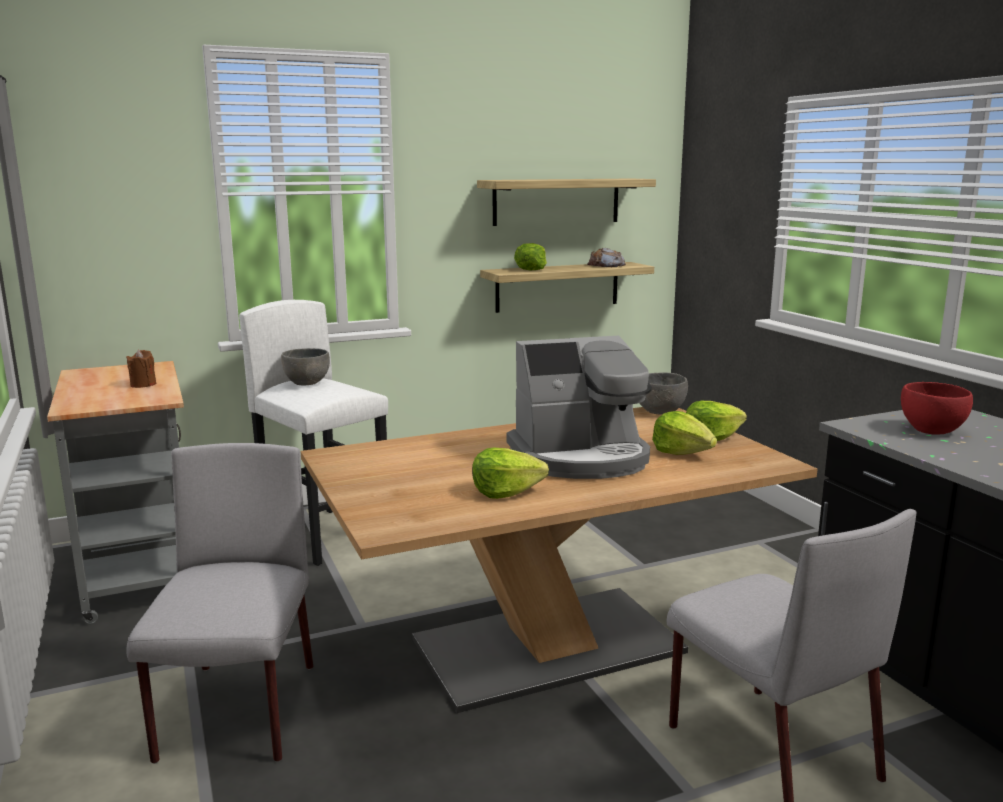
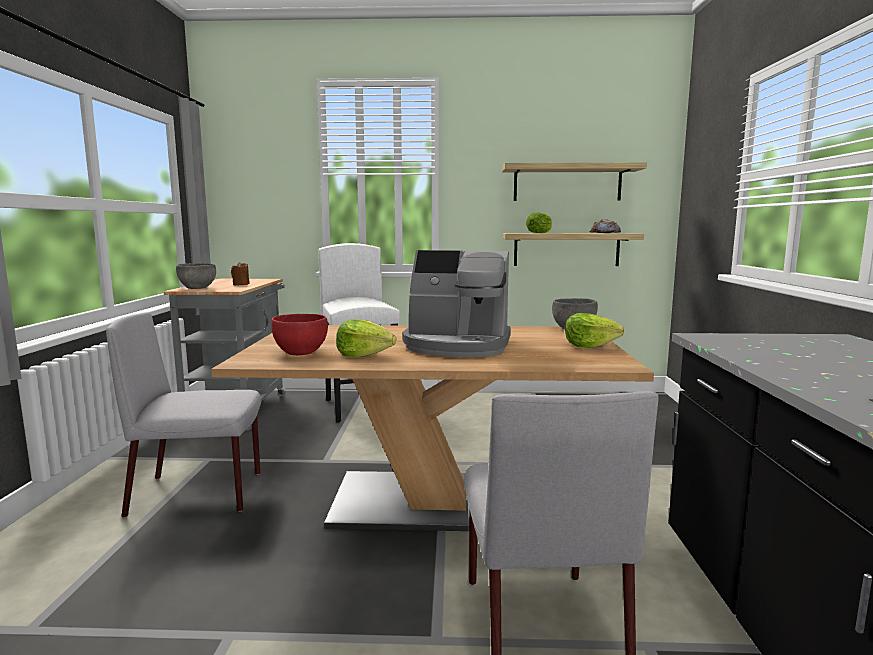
camera: 25 degrees right, 5 degrees down
(238, 713) = (199, 493): grey chair -> grey chair turned 120 degrees counterclockwise
(307, 383) = (354, 298): grey bowl -> grey bowl (197, 288)
(681, 452) = (545, 351): lettuce -> none
(931, 431) = (785, 347): red bowl -> red bowl (300, 353)

